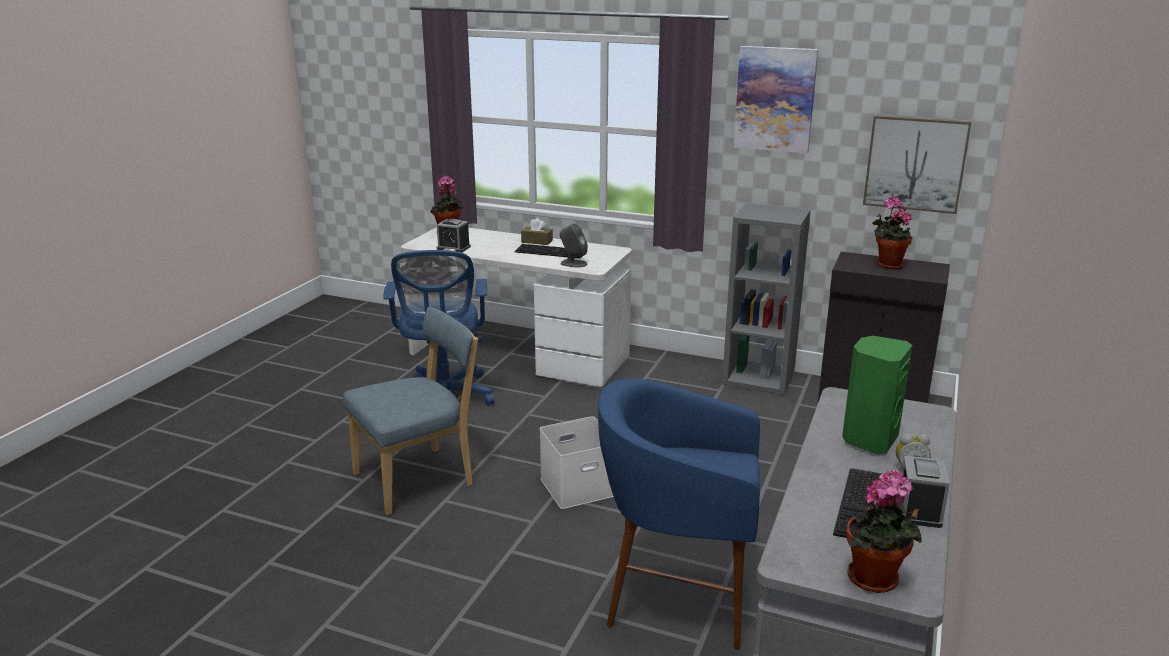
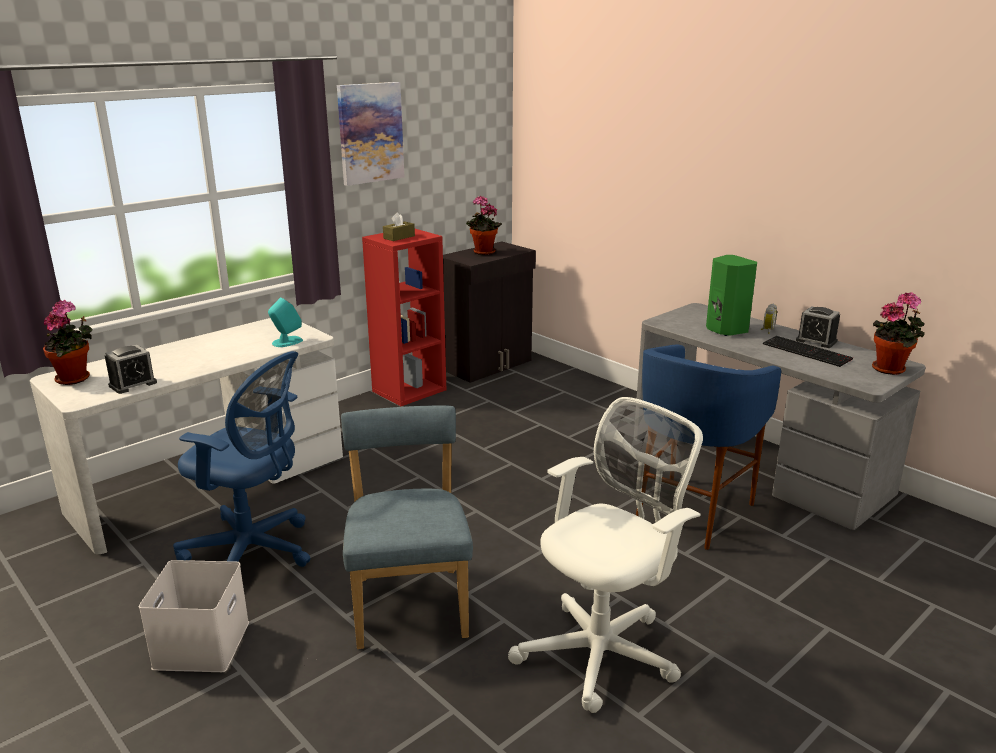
camera: 65 degrees left, 0 degrees up
(400, 588) = (603, 651): none -> white office chair
(537, 241) = (192, 344): brown tissue box -> brown tissue box (399, 237)
(551, 251) = (236, 344): keyboard -> none
(573, 263) = (287, 342): grey speaker -> turquoise speaker
(578, 486) = (503, 513): white storage box -> white storage box (201, 643)
(759, 378) = (409, 390): grey bookcase -> red bookcase
(915, 163) = (470, 168): picture -> none

